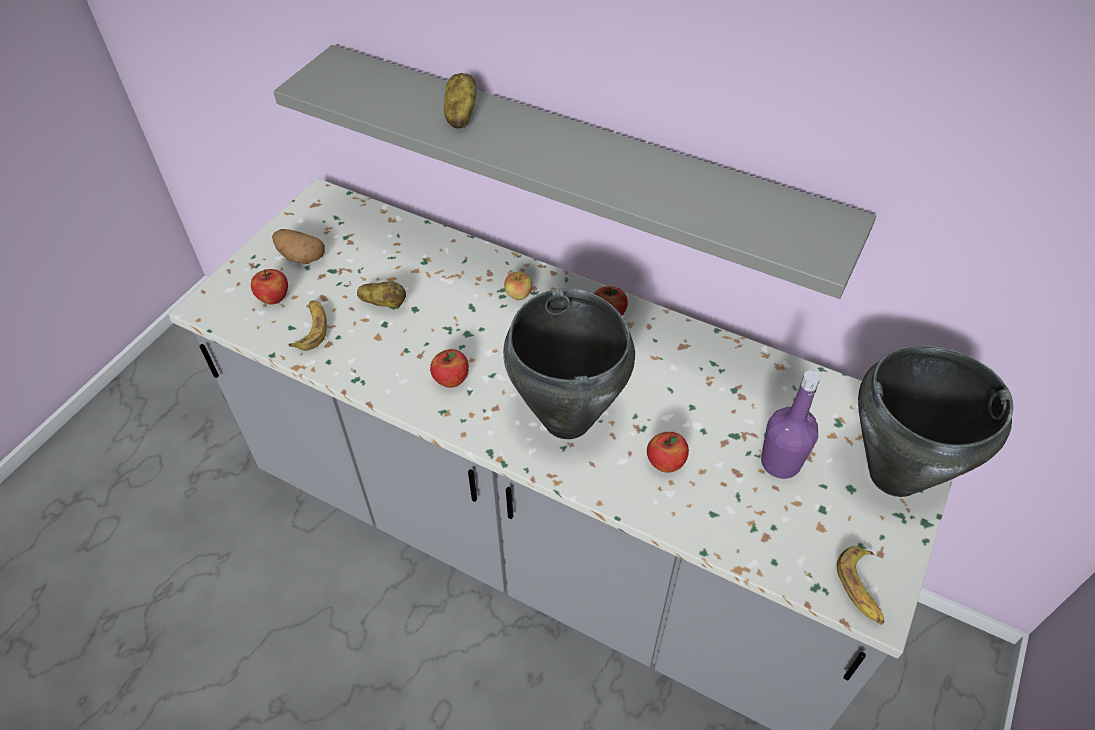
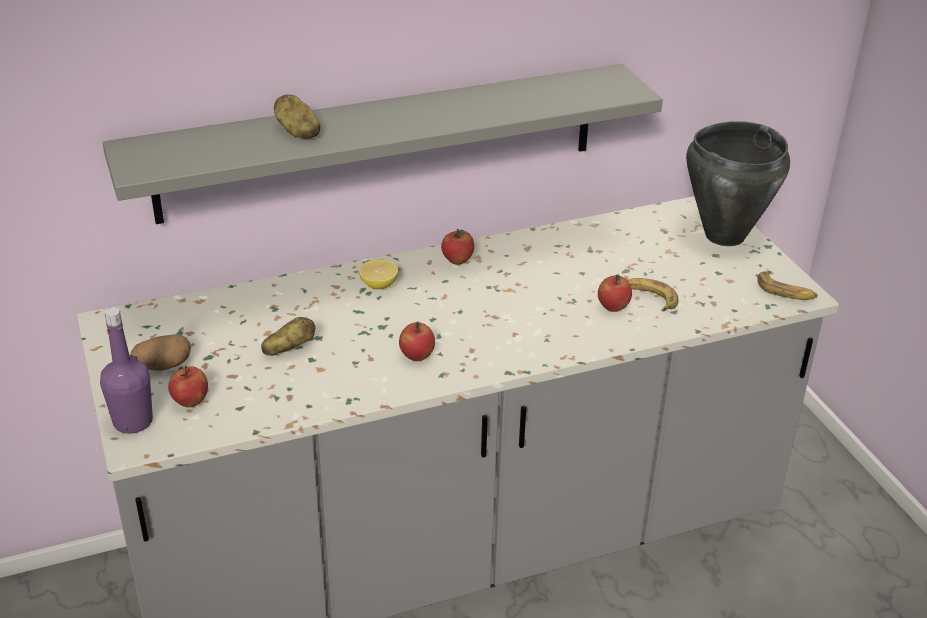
camera: 50 degrees left, 15 degrees down
(311, 329) = (258, 398): banana -> banana (649, 298)
(518, 295) = (379, 285): apple -> lemon
(566, 420) = (525, 326): black cooking pot -> none
(780, 463) = (667, 267): purple bottle -> purple bottle (133, 422)

